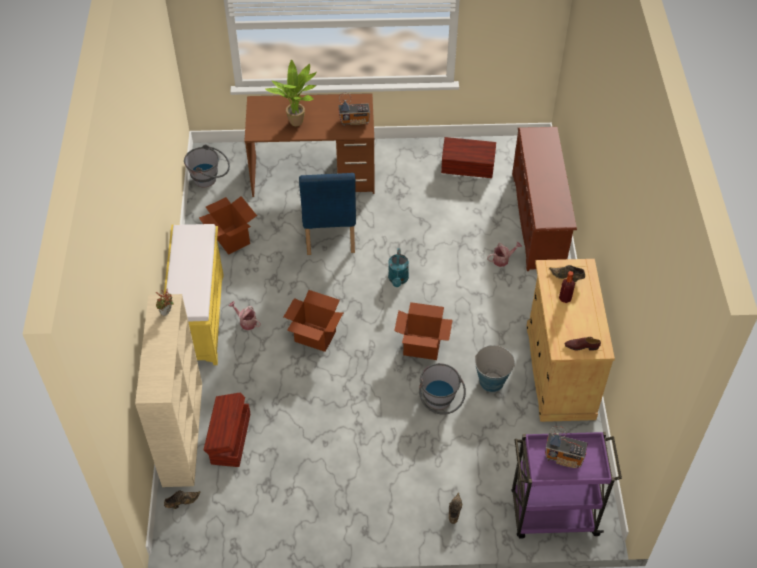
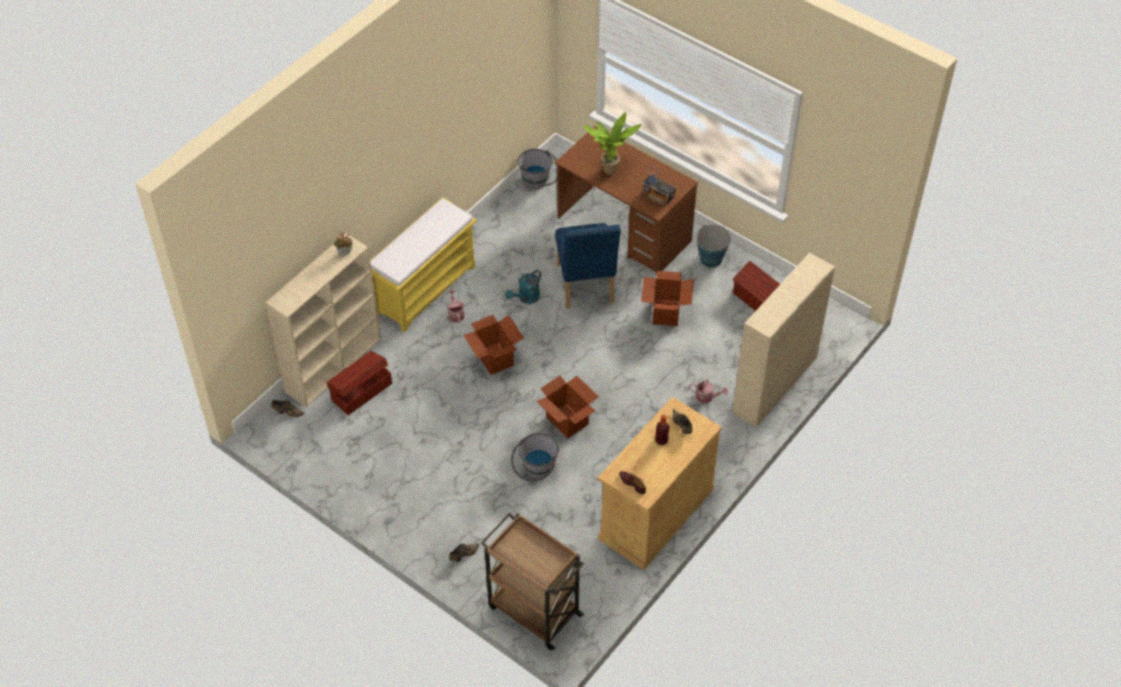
camera: 40 degrees right, 0 degrees up
(231, 239) = (508, 242): cardboard box -> cardboard box (665, 312)
(329, 236) = (585, 288): blue chair -> blue chair turned 45 degrees counterclockwise
(398, 280) = (603, 357): turquoise watering can -> turquoise watering can (526, 298)
(491, 381) = (592, 484): bucket -> bucket (711, 259)
(539, 220) = (774, 385): brown shoe rack -> beige bookcase
(552, 514) = (533, 610): purple cart -> brown cart
(564, 457) = (532, 551): radio -> none

